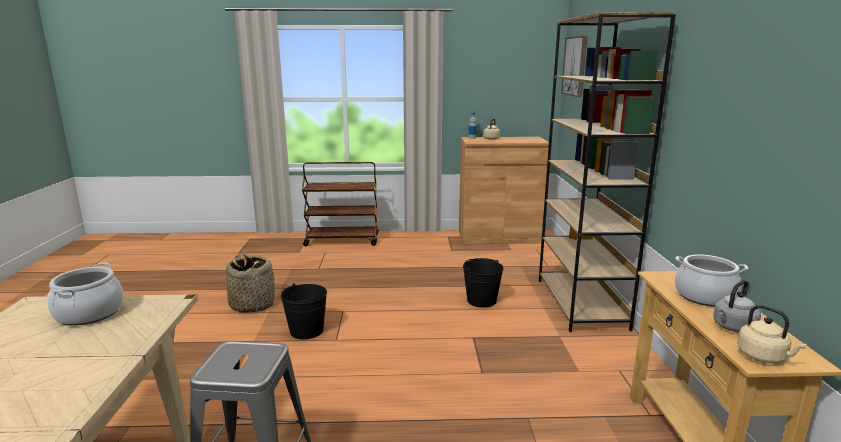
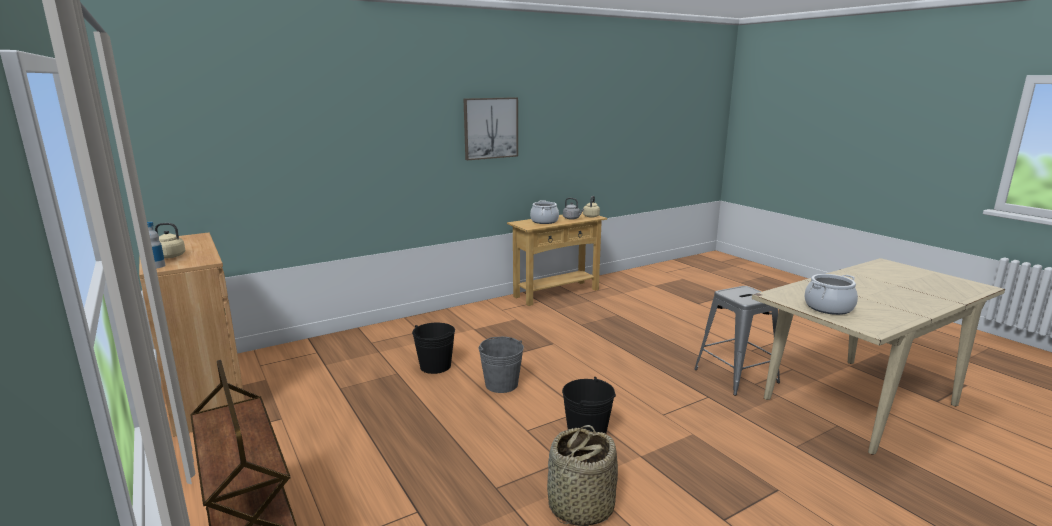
camera: 120 degrees left, 0 degrees up
(419, 319) = (501, 384): none -> grey bucket
(575, 66) = (180, 126): picture -> picture (490, 128)
(581, 303) = (407, 328): brown bookcase -> none

